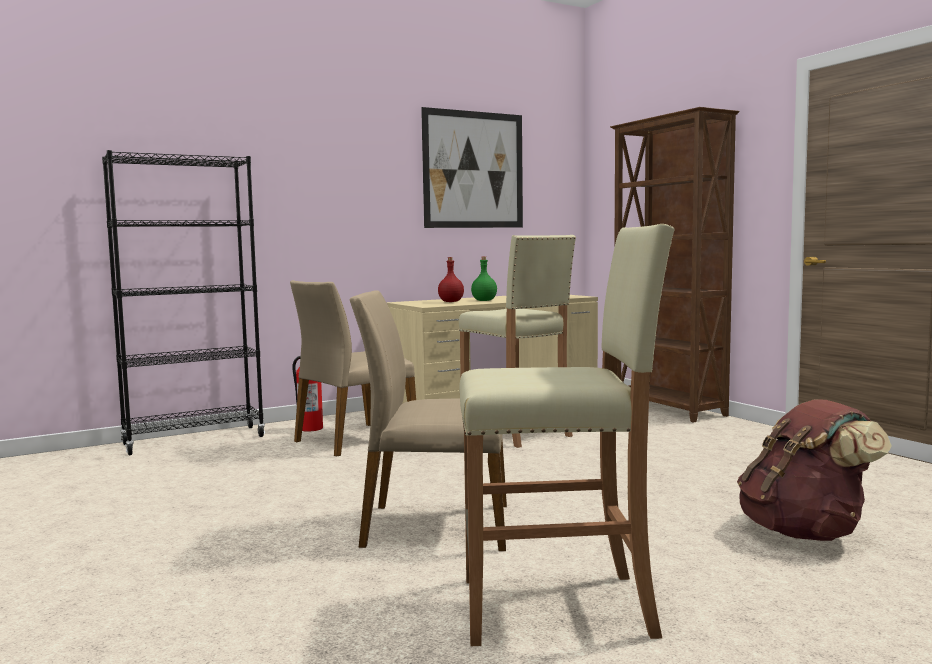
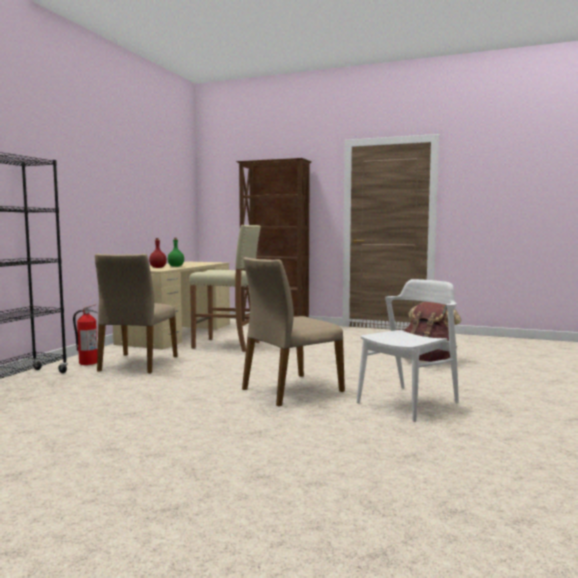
camera: 40 degrees left, 0 degrees up
(473, 170) = (149, 180): picture -> none
(558, 607) = (408, 403): beige stool -> white chair

